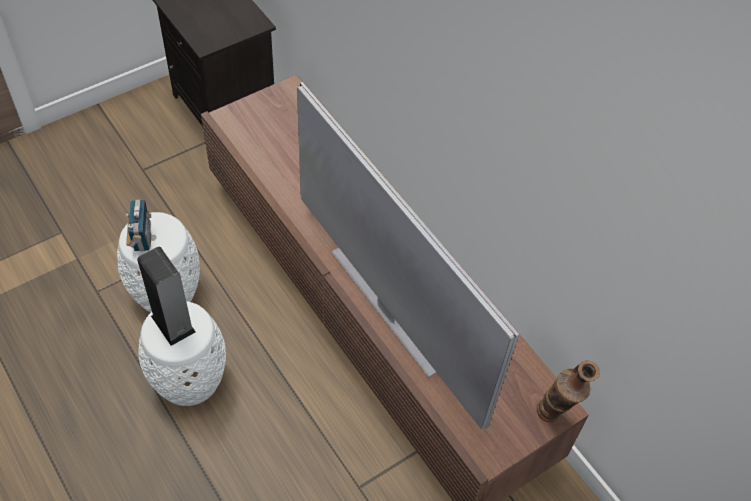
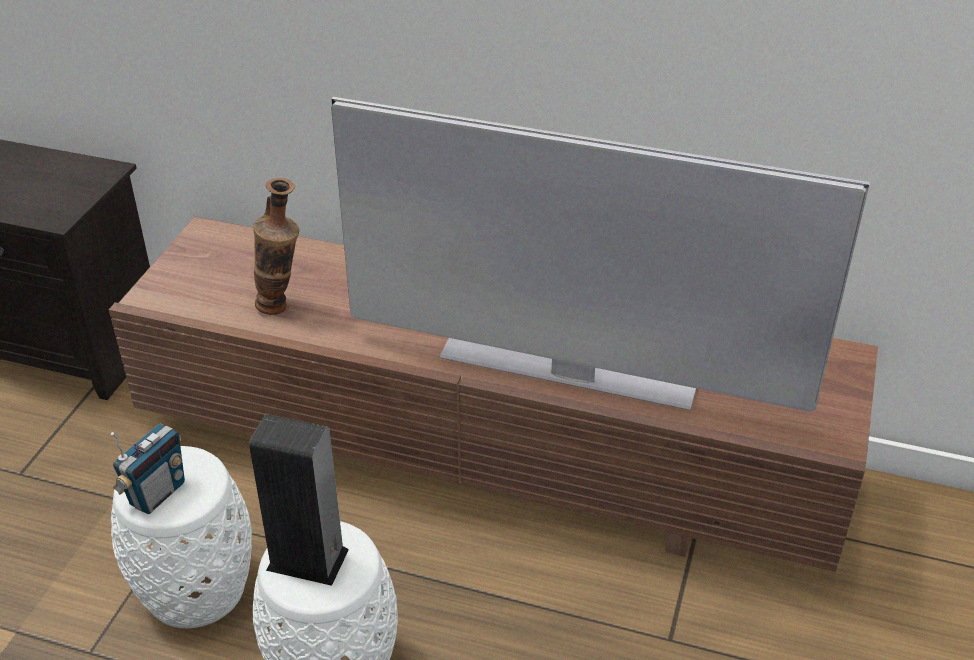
camera: 35 degrees left, 15 degrees down
(142, 239) = (157, 494): radio -> radio turned 75 degrees clockwise
(554, 417) = (852, 368): vase -> vase (282, 307)

